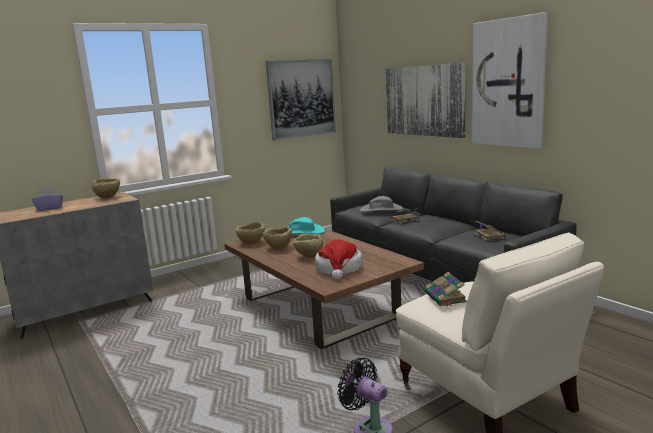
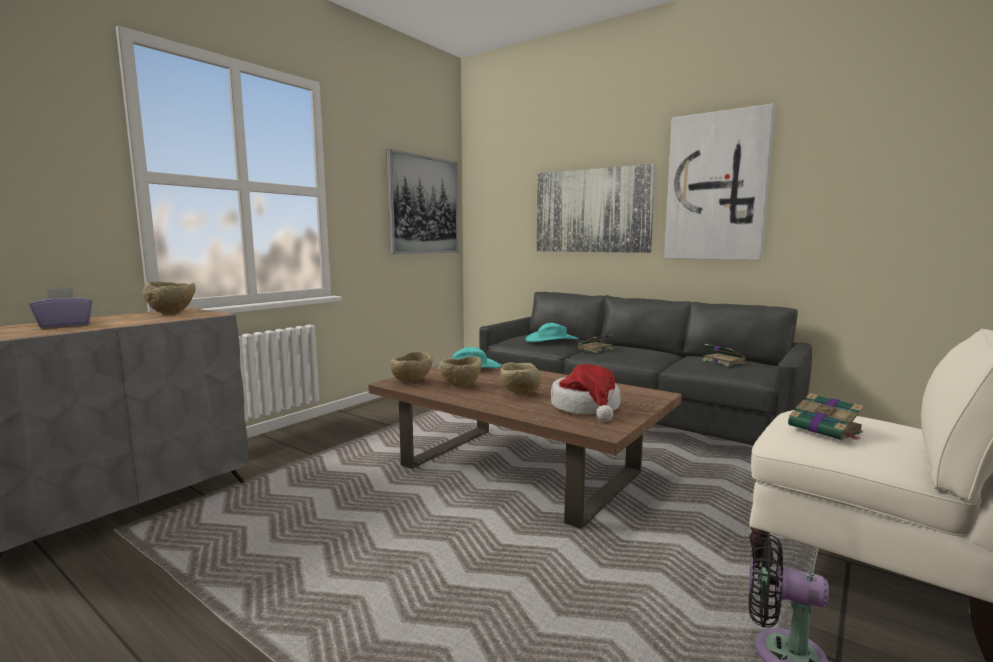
camera: 20 degrees left, 5 degrees down
(381, 209) = (552, 340): grey hat -> turquoise hat

